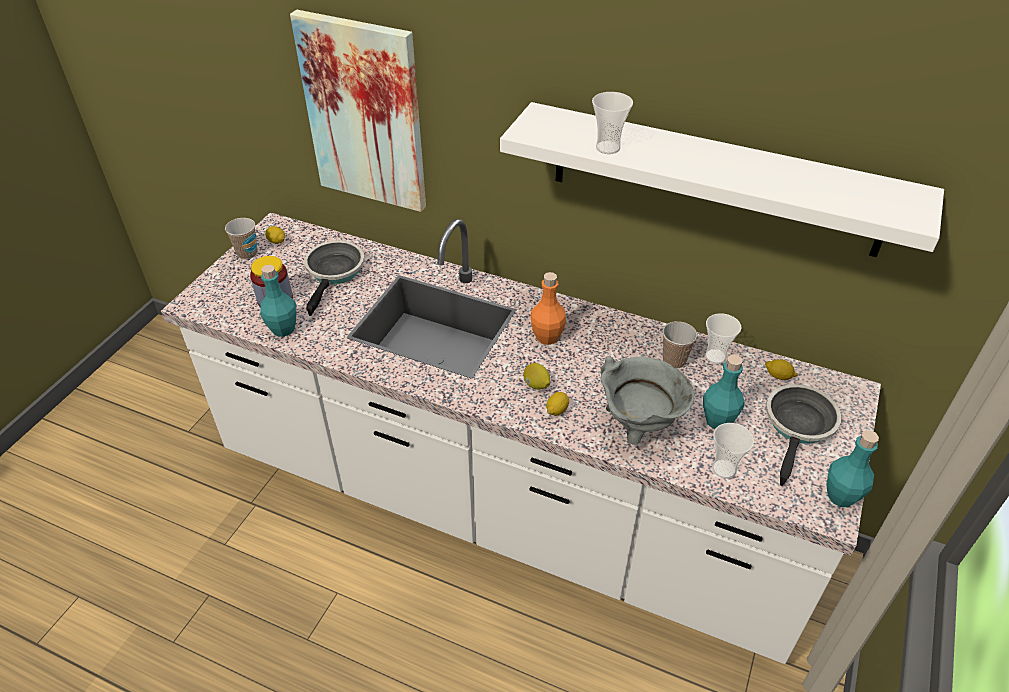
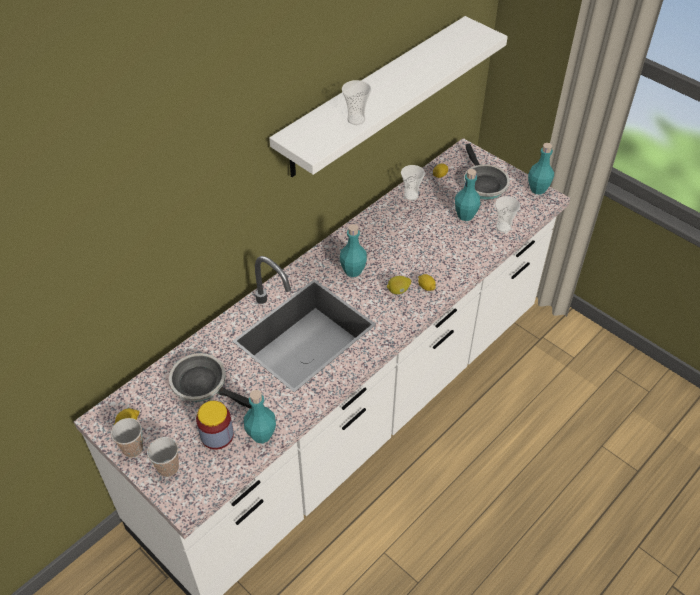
camera: 70 degrees left, 5 degrees up
(365, 113) = (147, 253): picture -> none
(547, 337) = (353, 271): orange bottle -> turquoise bottle
(638, 427) = (457, 253): grey cooking pot -> none
(674, 360) = (406, 215): cup -> cup (168, 468)
(798, 427) = (483, 184): frying pan -> frying pan turned 150 degrees counterclockwise

